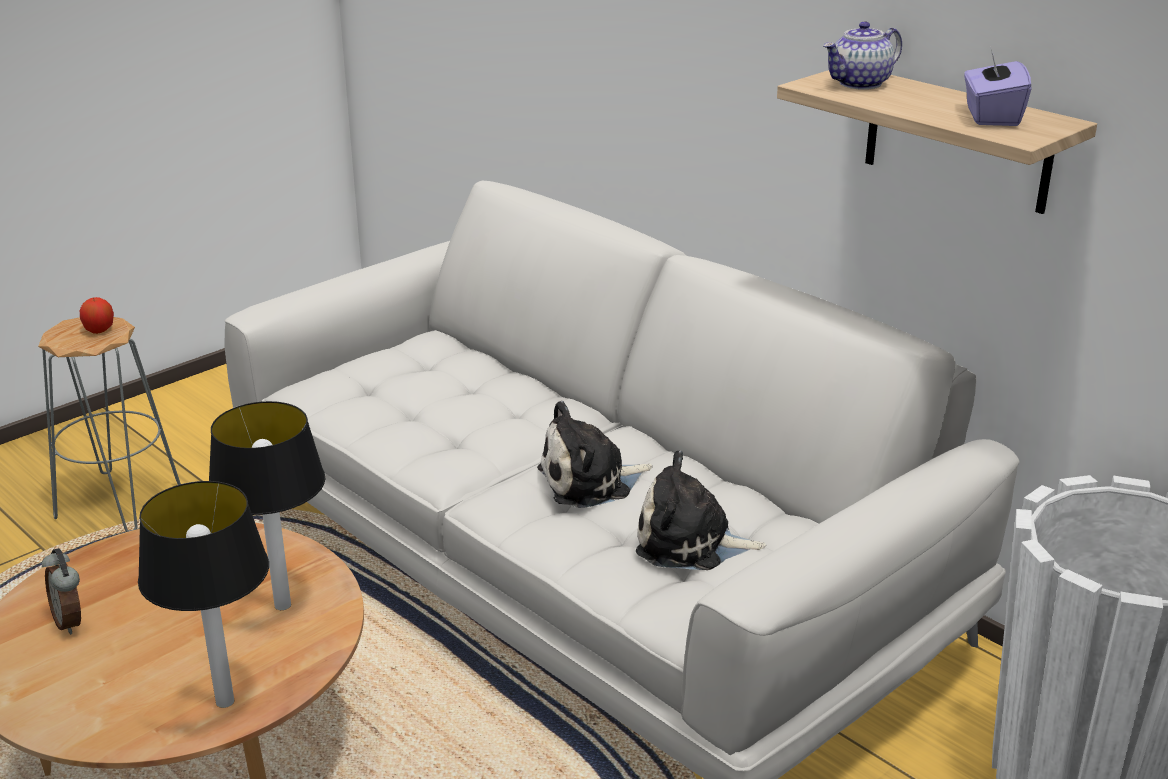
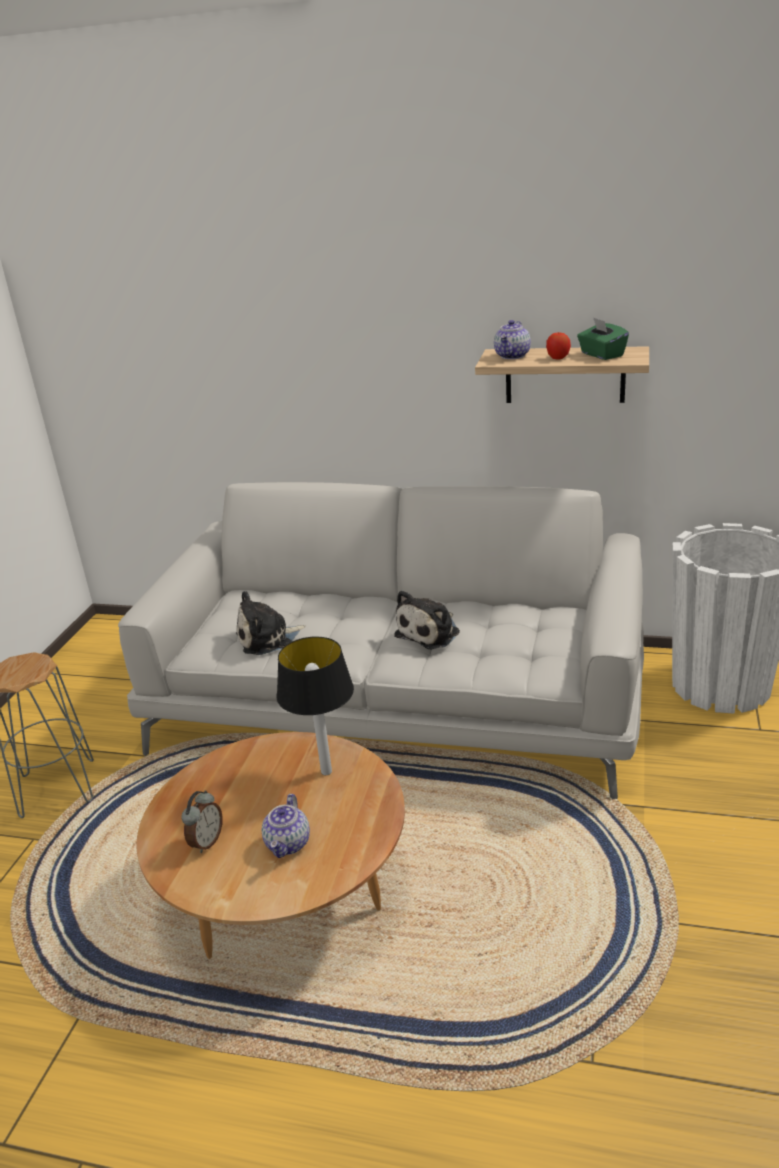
camera: 30 degrees left, 0 degrees up
(70, 622) = (206, 842): alarm clock -> alarm clock turned 90 degrees counterclockwise
(99, 330) = (28, 665): apple -> apple (558, 358)
(140, 670) = (288, 844): none -> teapot
(224, 702) = (361, 834): table lamp -> none
(690, 543) = (518, 640): plush toy -> plush toy (268, 638)
(991, 116) = (601, 355): purple tissue box -> green tissue box

